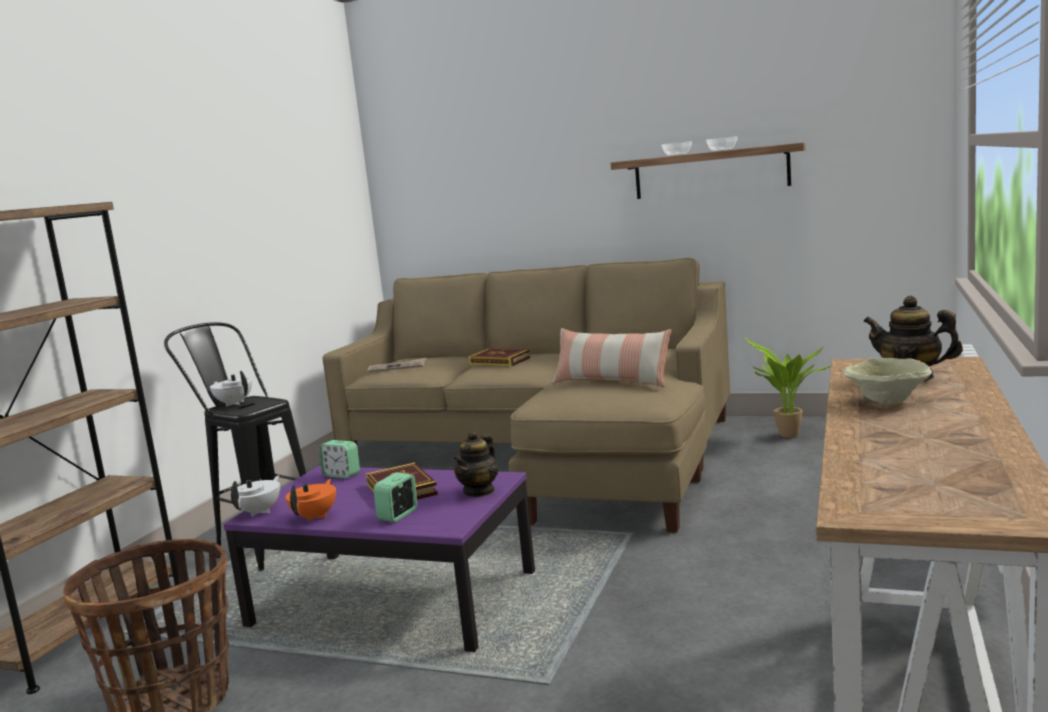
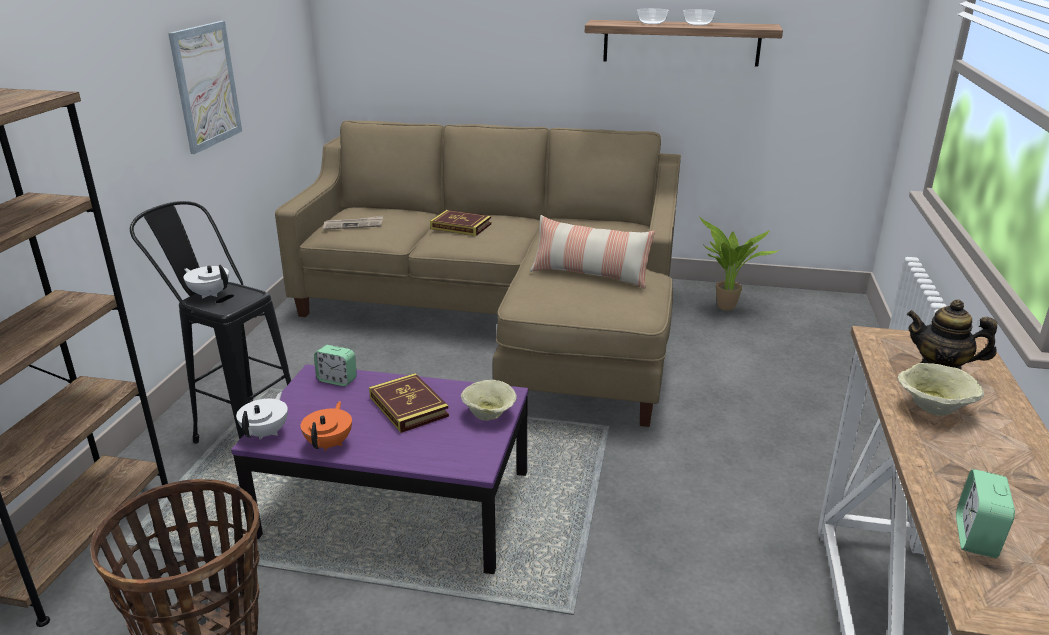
camera: 10 degrees left, 15 degrees up
(257, 237) = (206, 86): none -> picture
(398, 515) = (418, 446): alarm clock -> alarm clock (976, 537)
(479, 491) = (490, 414): teapot -> beige bowl

